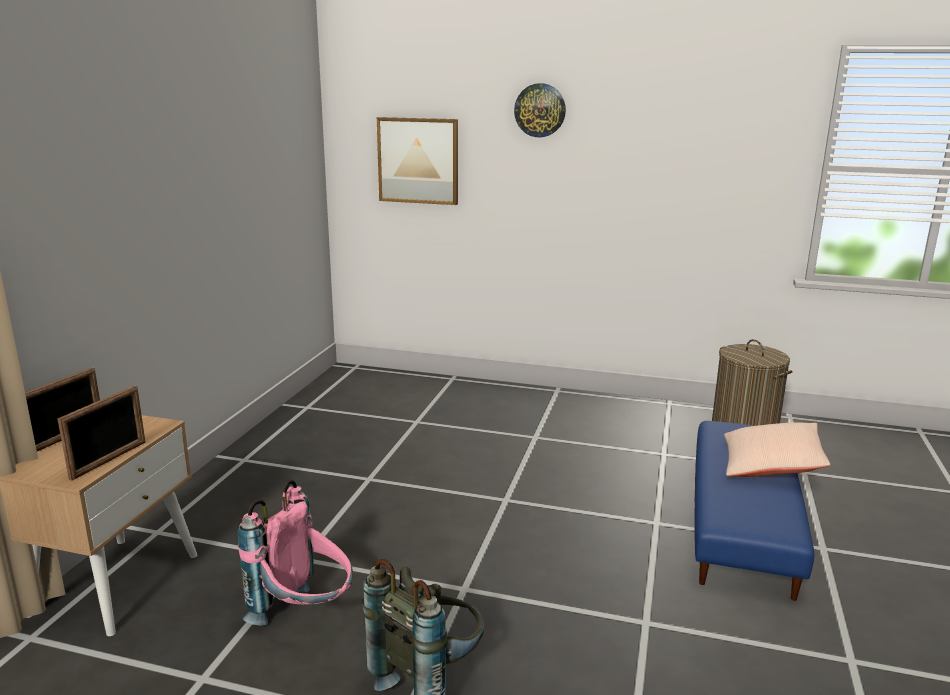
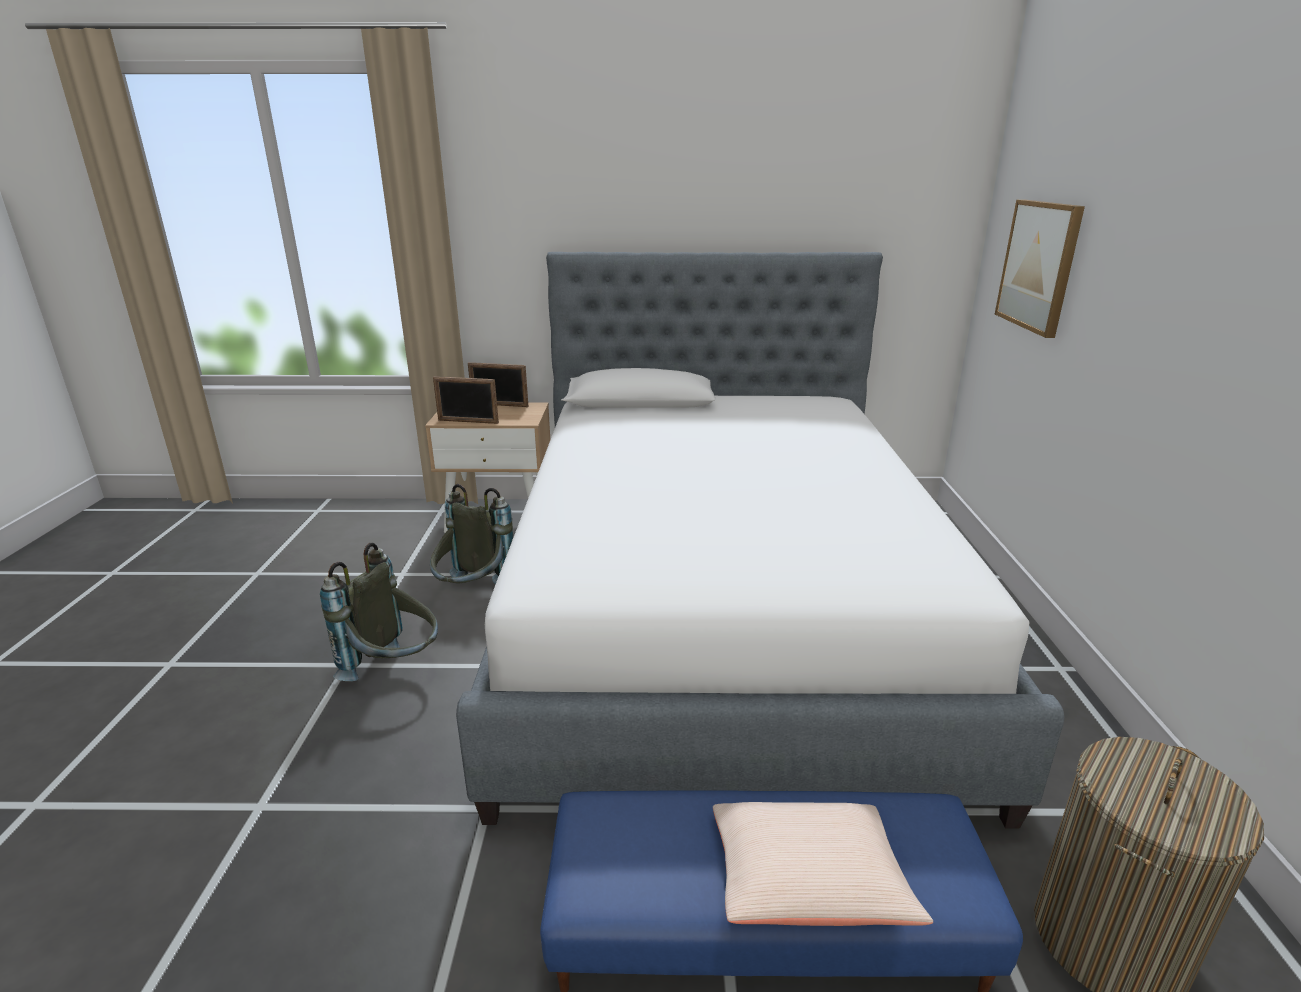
camera: 75 degrees right, 5 degrees up
(305, 615) = (473, 594): pink backpack -> grey backpack
(439, 478) = (720, 614): none -> bed
(540, 110) = (1171, 195): wall clock -> none

